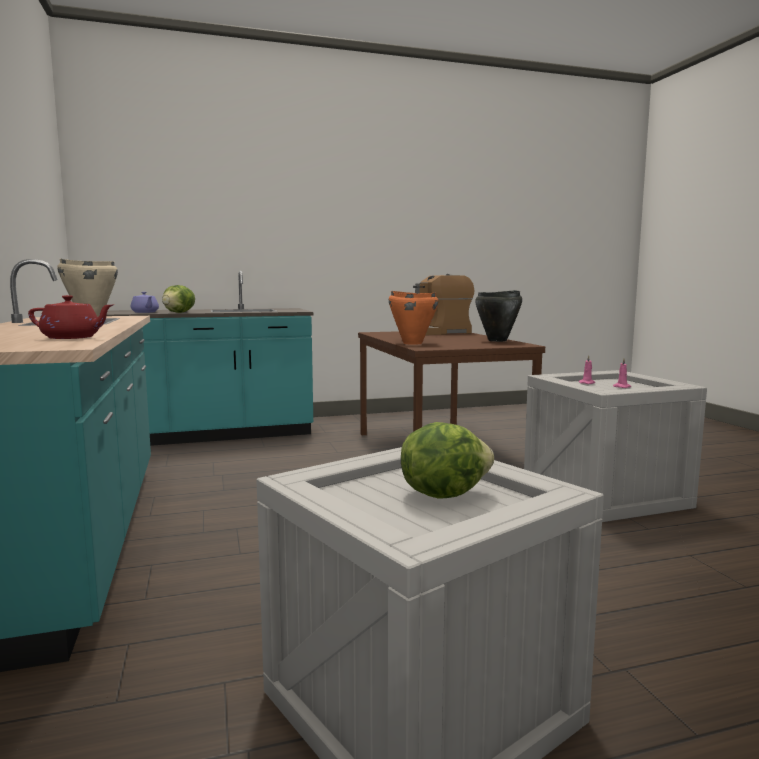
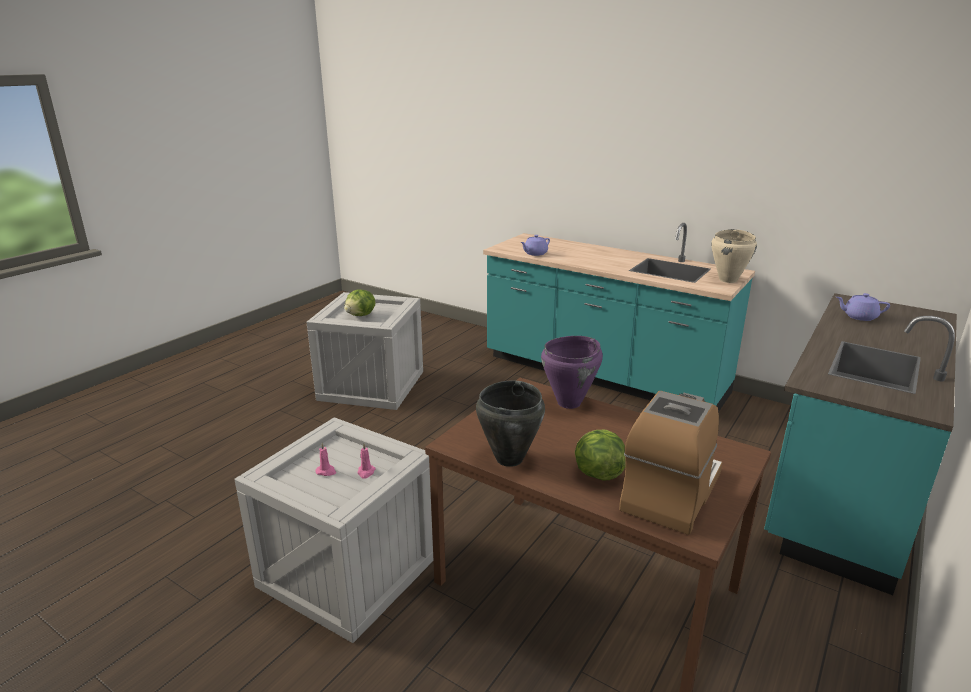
camera: 140 degrees right, 15 degrees up
(72, 338) = (535, 253): red teapot -> purple teapot
(179, 312) = (834, 326): lettuce -> lettuce (597, 473)
(412, 343) = (569, 403): orange cooking pot -> purple cooking pot

